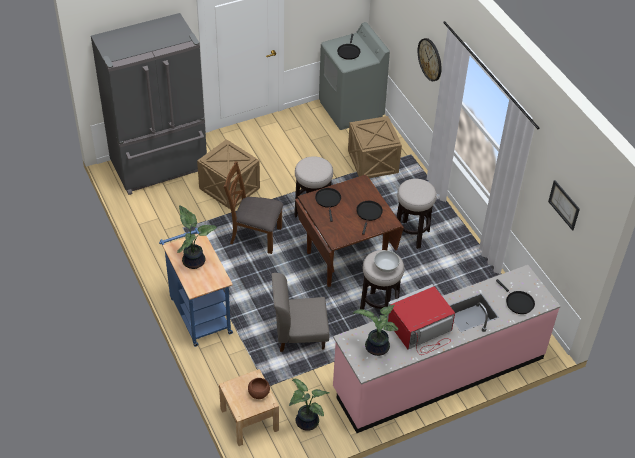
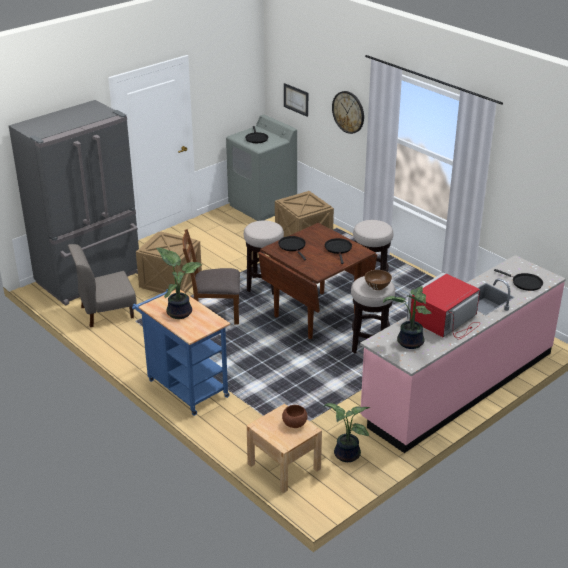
camera: 15 degrees left, 15 degrees down
(299, 334) = (300, 383): grey chair -> grey chair (106, 312)
(386, 267) = (377, 286): white bowl -> brown bowl
(564, 204) = (542, 176): picture -> picture (296, 99)

